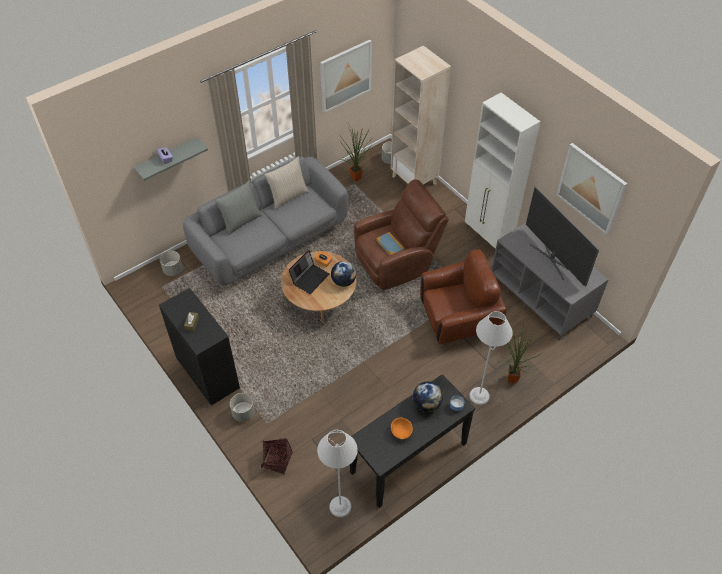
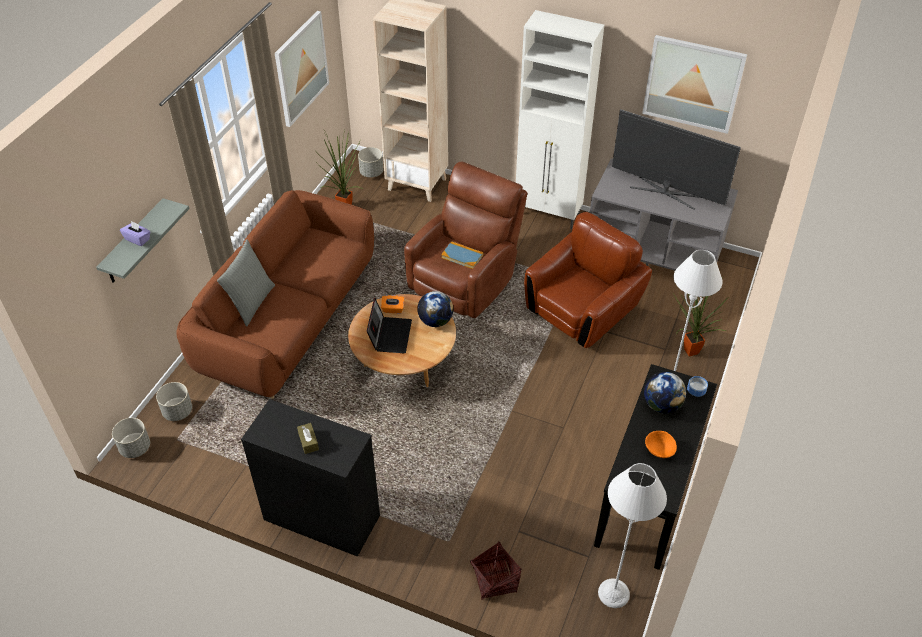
camera: 30 degrees left, 5 degrees down
(243, 413) = (408, 544): grey planter -> grey planter (135, 447)
(270, 241) = (288, 321): grey sofa -> brown sofa
(288, 196) = (293, 250): beige pillow -> none

